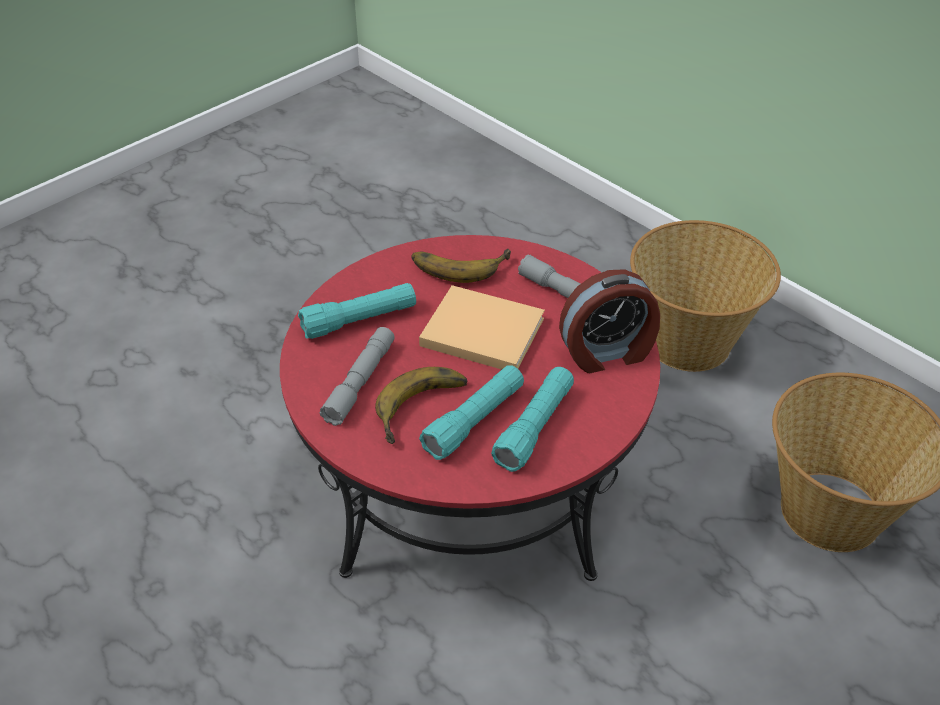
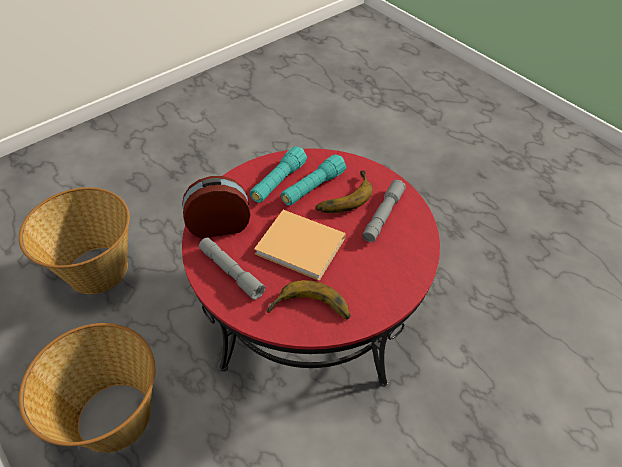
camera: 175 degrees left, 5 degrees up
(359, 320) = (388, 262): turquoise flashlight -> none

